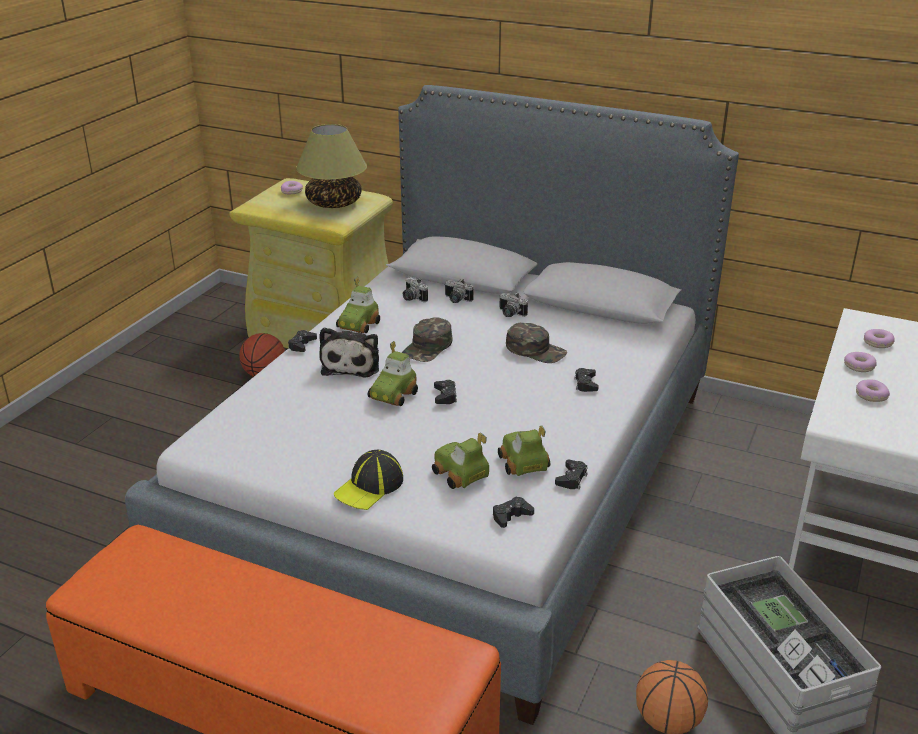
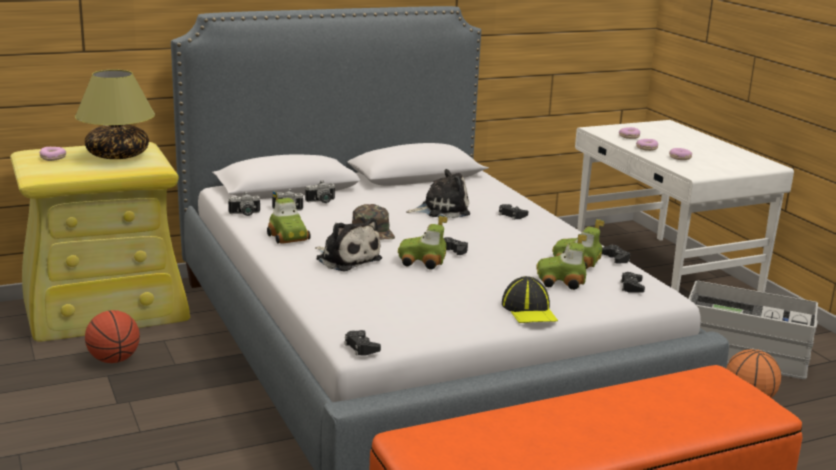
camera: 50 degrees left, 10 degrees down
(302, 345) = (277, 263): black game controller -> black game controller (361, 347)
(394, 395) = (422, 262): toy car -> toy car turned 120 degrees clockwise
(510, 314) = (377, 197): camera -> camera (245, 214)
(536, 350) = (442, 209): green cap -> plush toy

